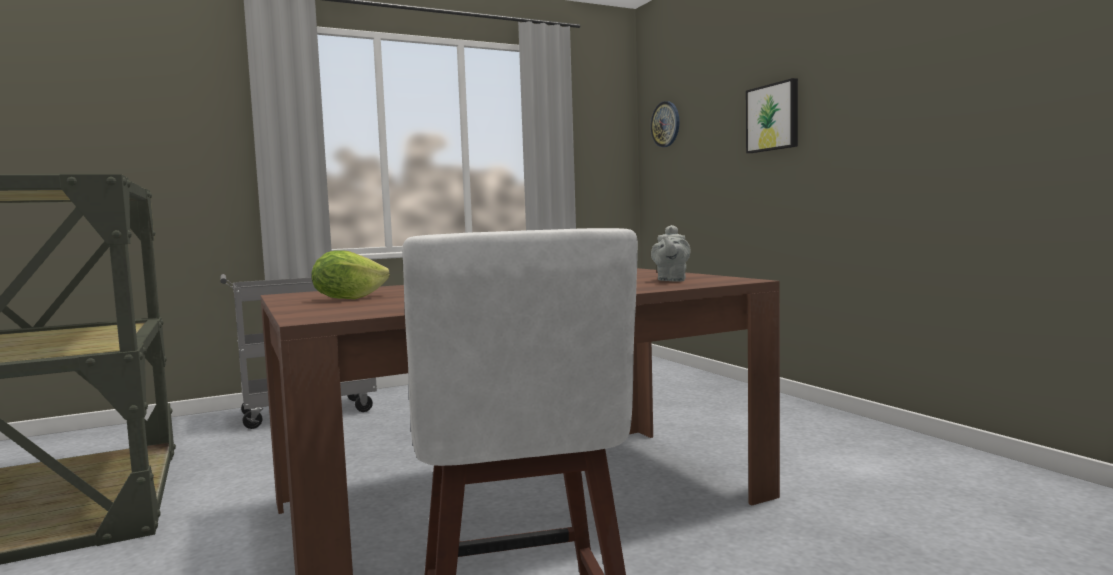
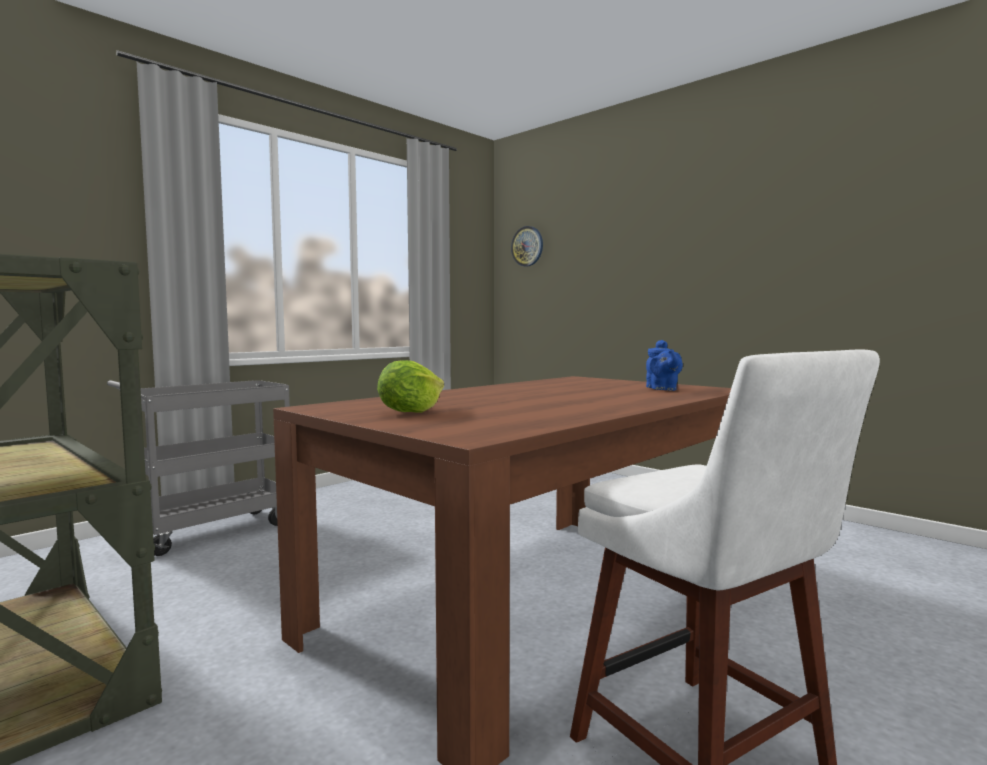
camera: 20 degrees left, 0 degrees up
(671, 280) = (662, 389): grey teapot -> blue teapot
(773, 117) = (644, 248): picture -> none

